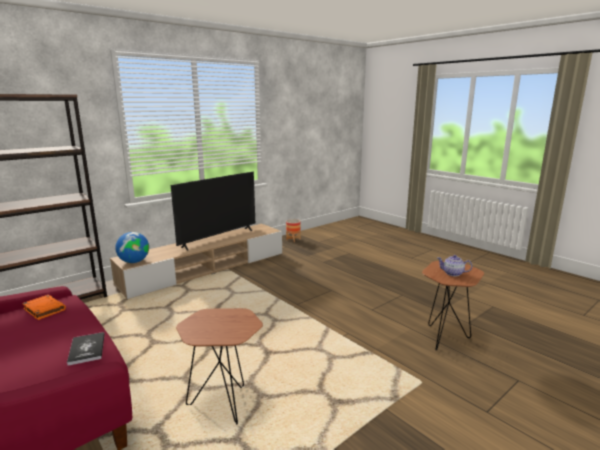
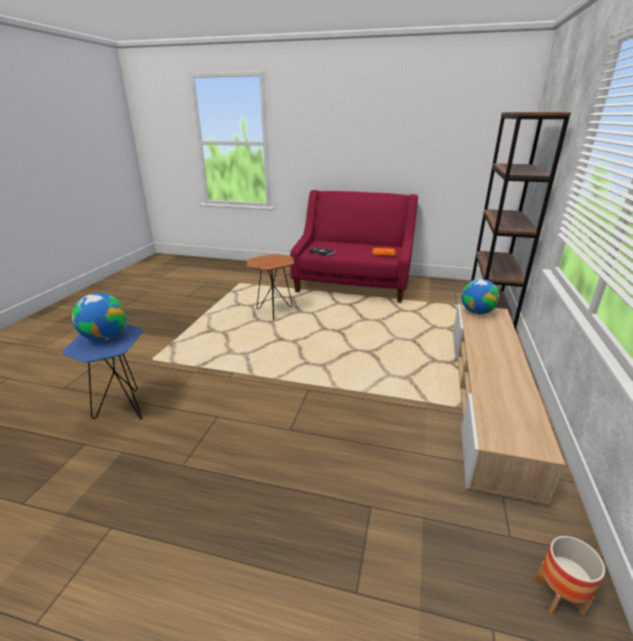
camera: 145 degrees right, 10 degrees up
(218, 238) = (505, 377): television -> none
(445, 336) = (123, 410): brown side table -> blue side table
(453, 273) = (105, 337): teapot -> globe

